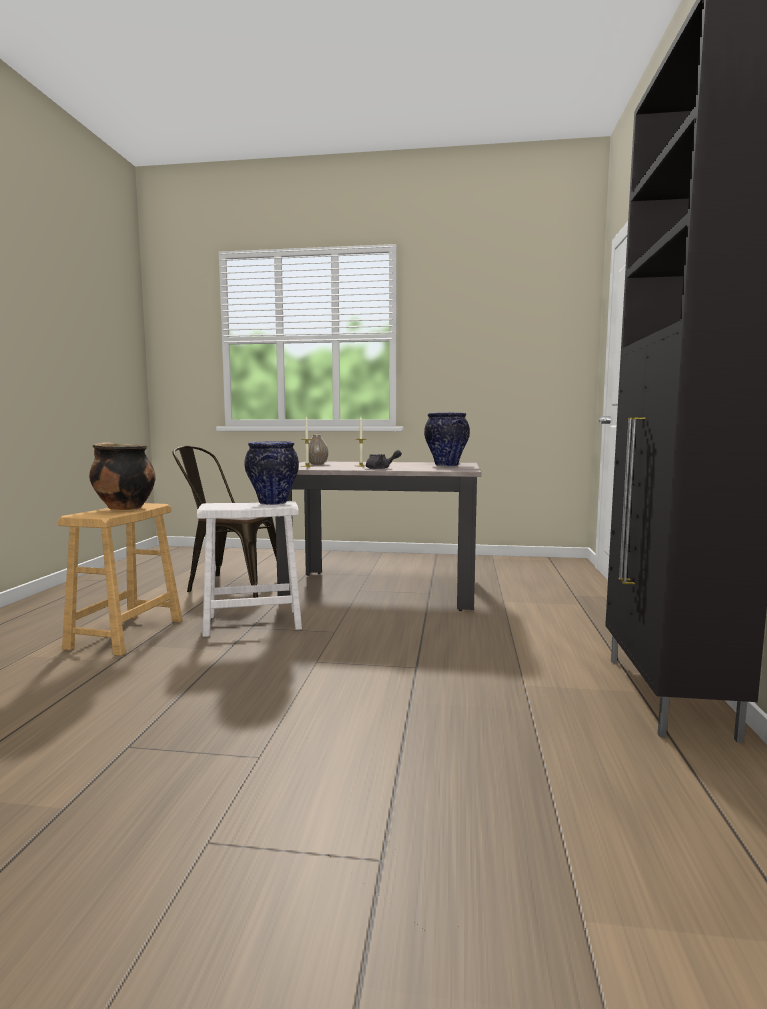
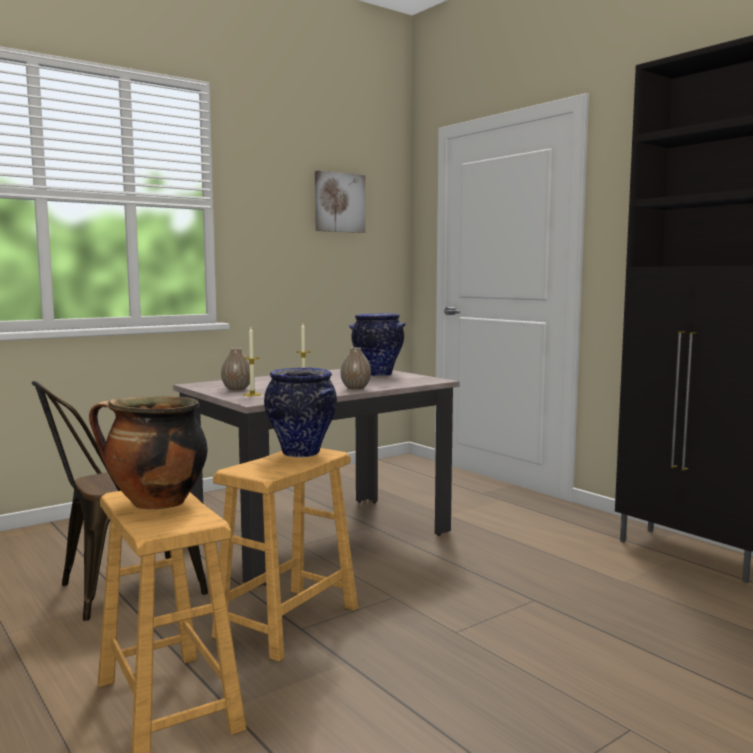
camera: 45 degrees left, 0 degrees up
(253, 622) = (287, 622): white stool -> brown stool
(381, 468) = (355, 388): grey teapot -> vase
(514, 325) = (339, 202): none -> picture

